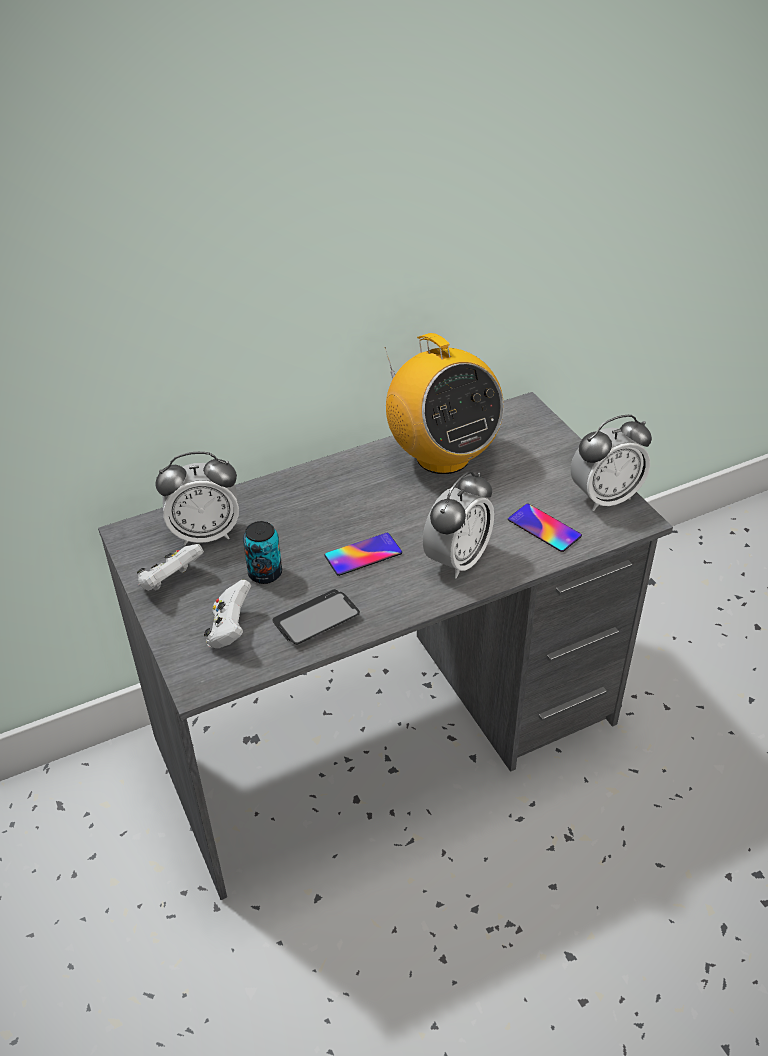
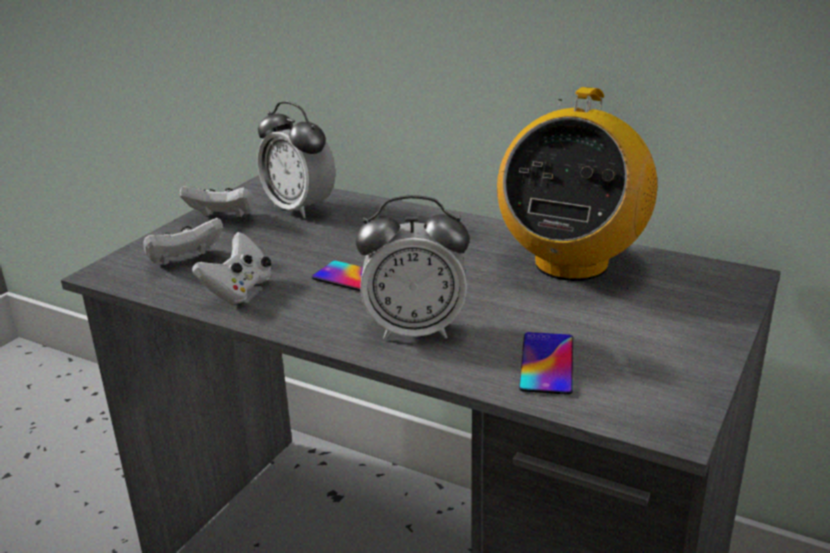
camera: 55 degrees right, 15 degrees down
(265, 573) = (276, 248): can -> none
(316, 618) = (238, 291): phone -> white game controller
(605, 497) = (673, 386): alarm clock -> none

